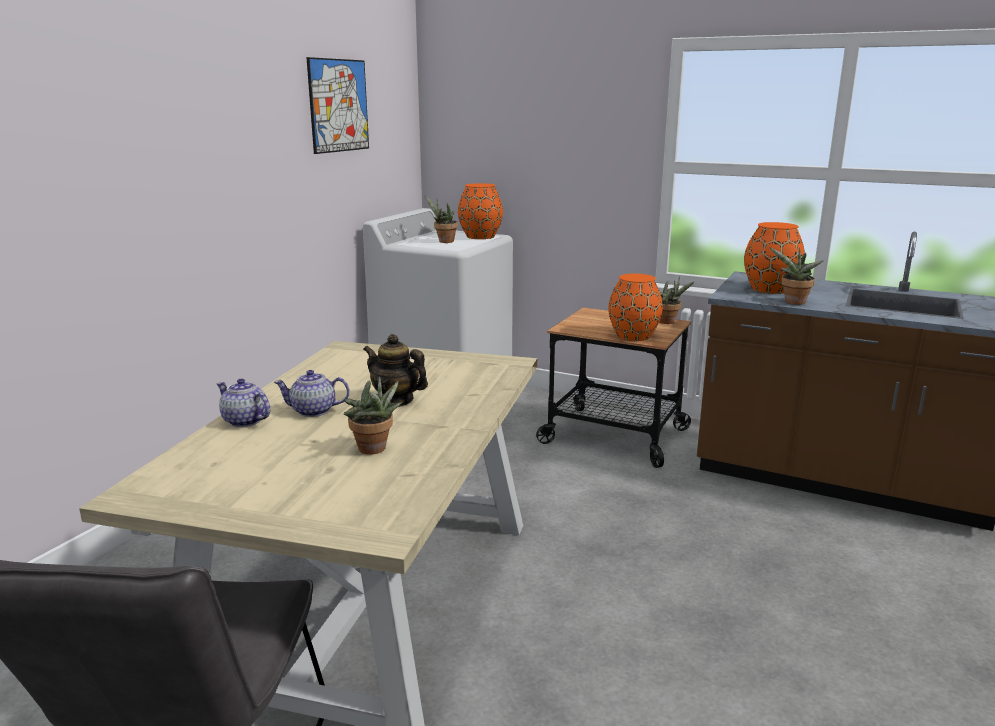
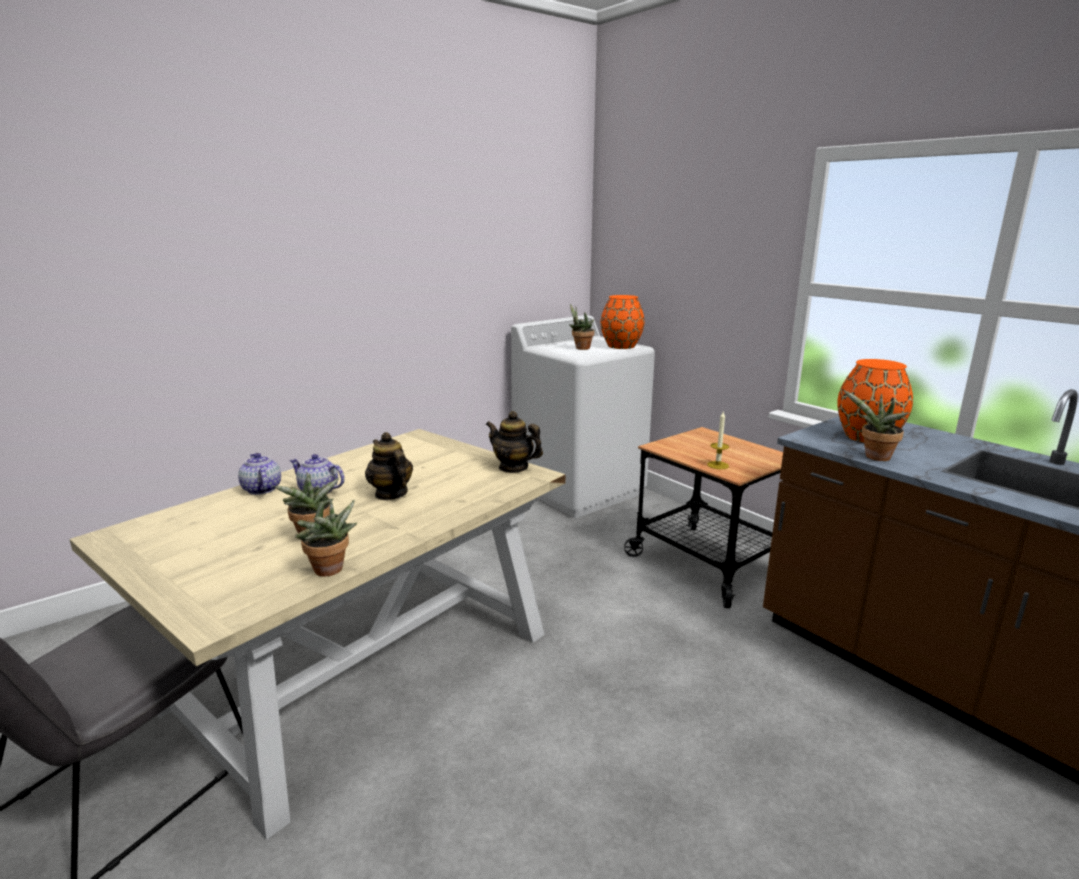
camera: 25 degrees right, 0 degrees up
(338, 105) = (492, 219): picture -> none
(483, 360) = (513, 467): none -> teapot
(632, 336) = (718, 465): orange vase -> candle
(669, 322) = (776, 455): potted plant -> potted plant (330, 571)

